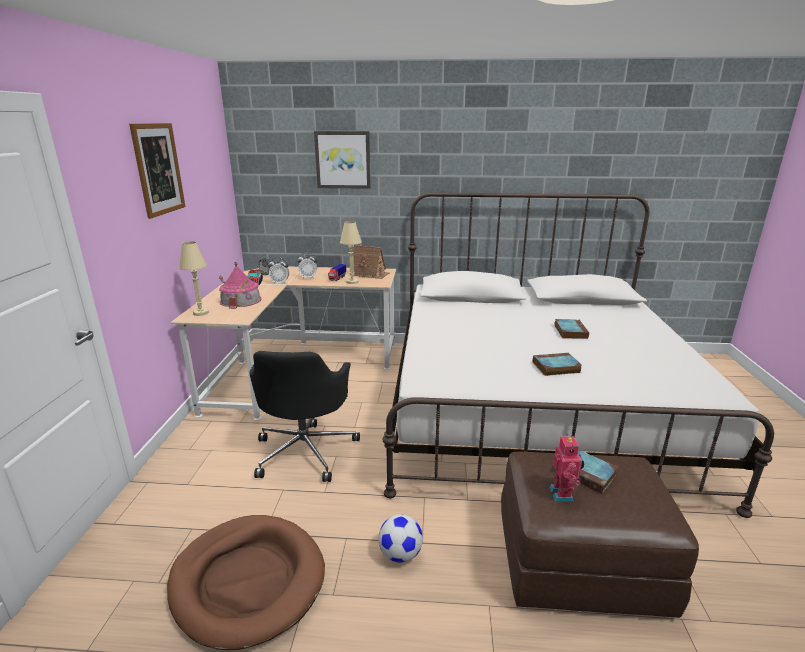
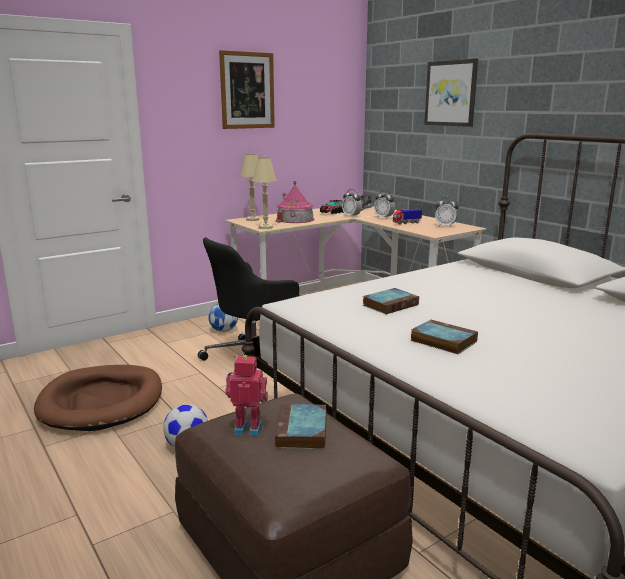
camera: 50 degrees right, 5 degrees down
(223, 439) = (224, 330): none -> football
(352, 282) = (411, 227): beige table lamp -> beige table lamp (265, 227)
(370, 274) = (445, 226): toy house -> alarm clock
(563, 494) = (248, 428): toy robot -> toy robot turned 135 degrees counterclockwise
(570, 331) = (562, 328): book -> book (391, 305)

